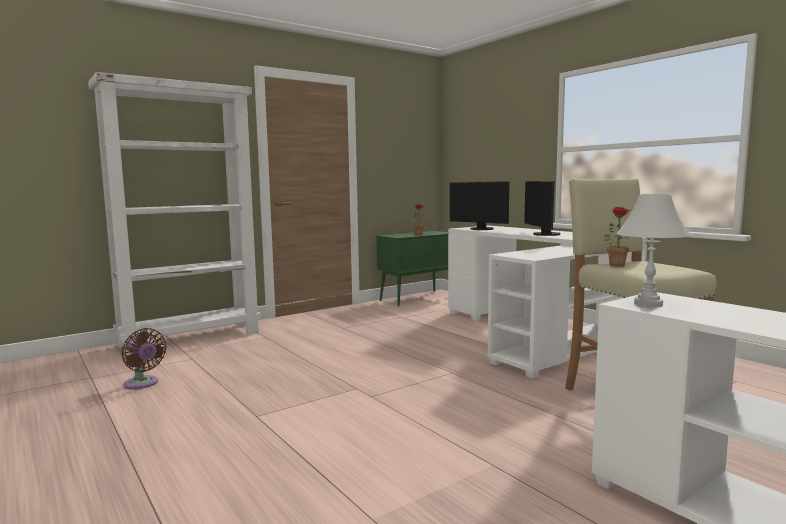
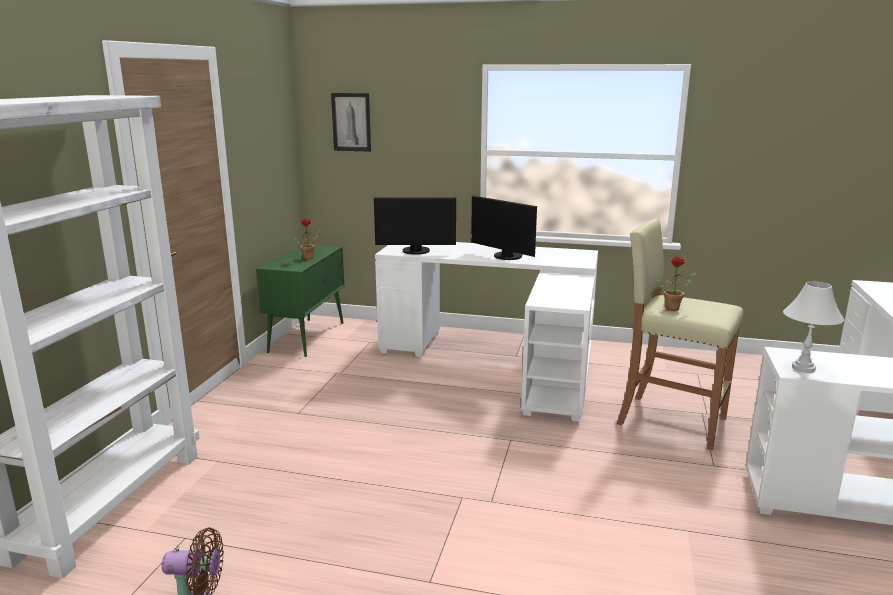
camera: 40 degrees left, 10 degrees up
(471, 135) = (351, 122): none -> picture

